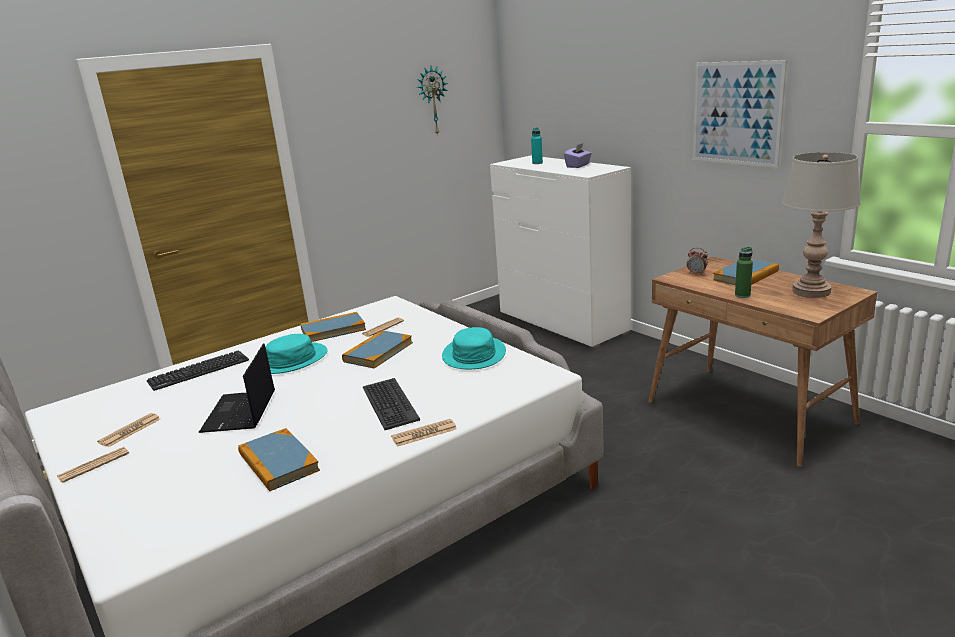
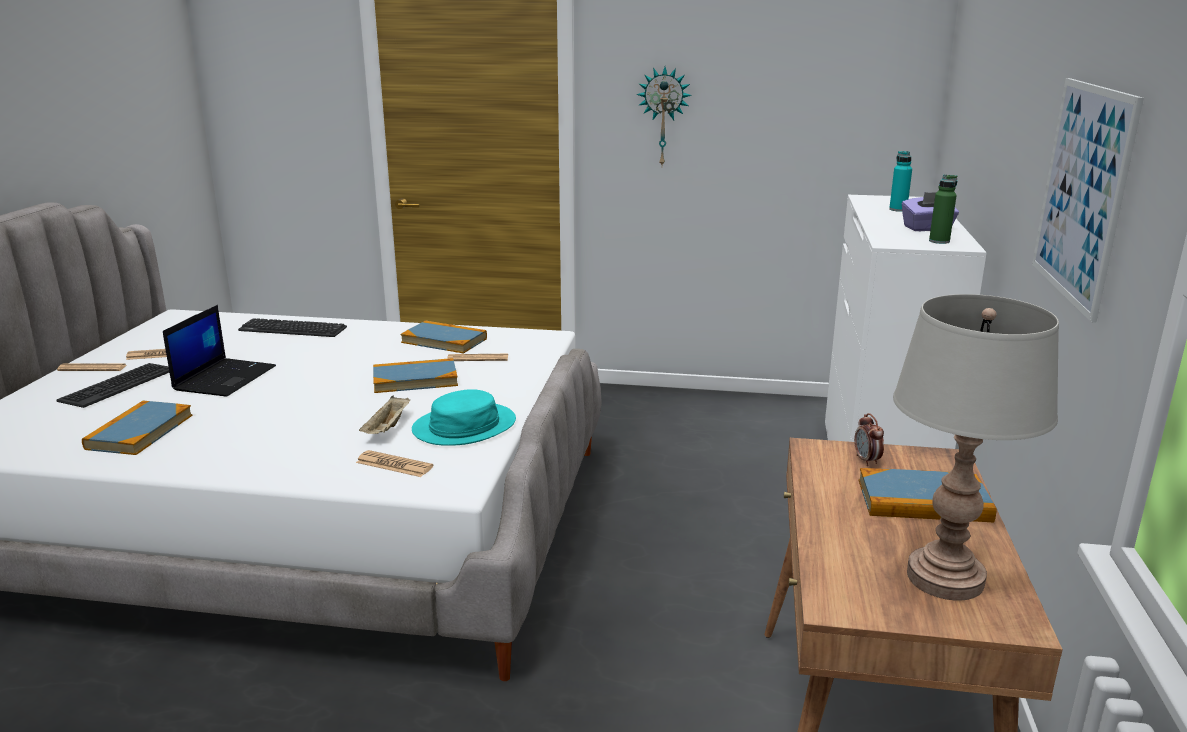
camera: 45 degrees right, 0 degrees up
(240, 412) = (225, 378): laptop -> laptop turned 150 degrees clockwise
(291, 360) = (354, 352): turquoise hat -> none
(389, 404) = (298, 431): keyboard -> keyboard (118, 385)
(424, 433) = (246, 473): newspaper -> newspaper (394, 465)
(432, 100) = (807, 83): wall clock -> wall clock (663, 117)
(437, 376) = (387, 428): none -> beige tray
(742, 295) = (829, 522): green bottle -> green bottle (939, 241)

